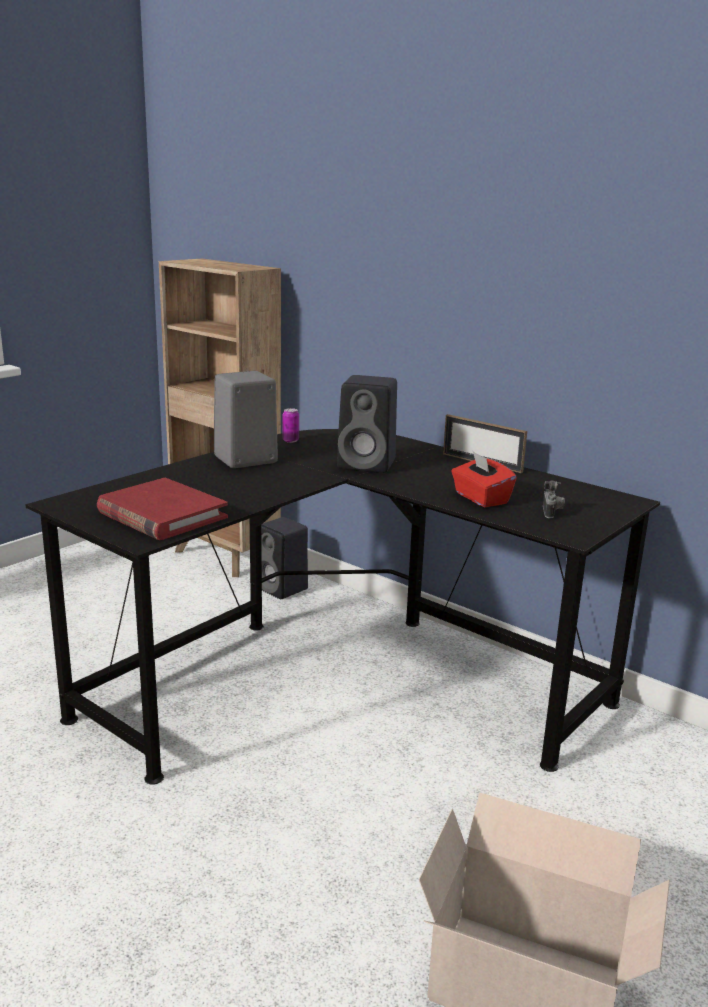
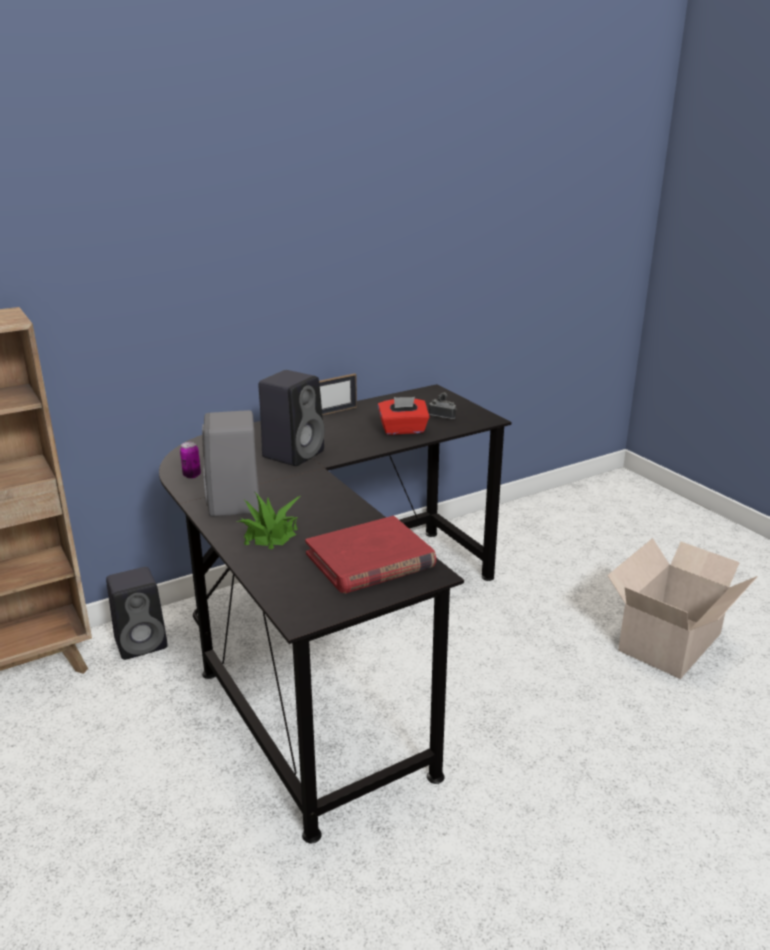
camera: 70 degrees left, 5 degrees up
(194, 477) = (270, 535): none -> potted plant

